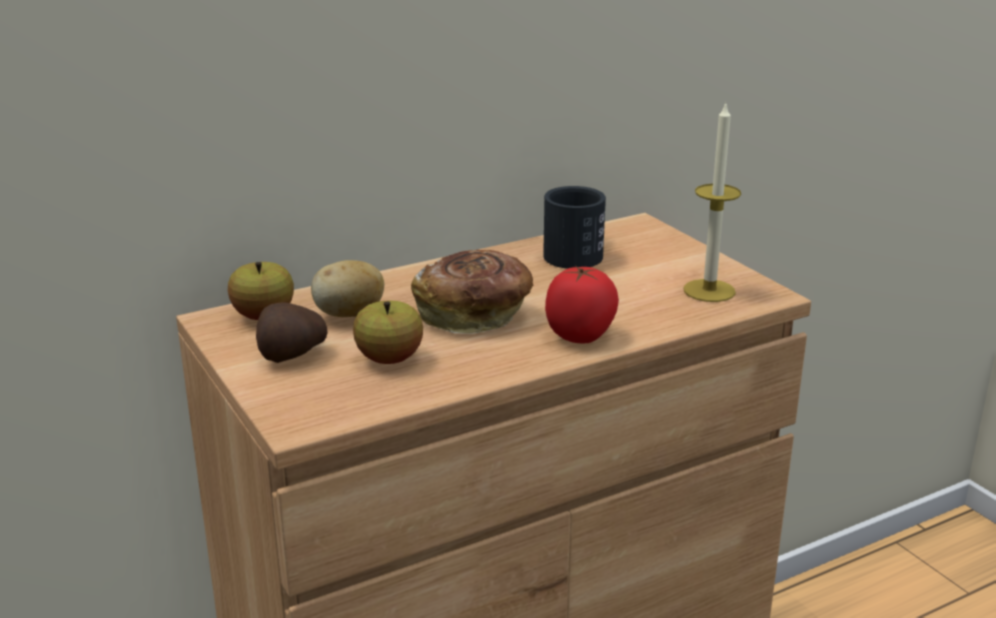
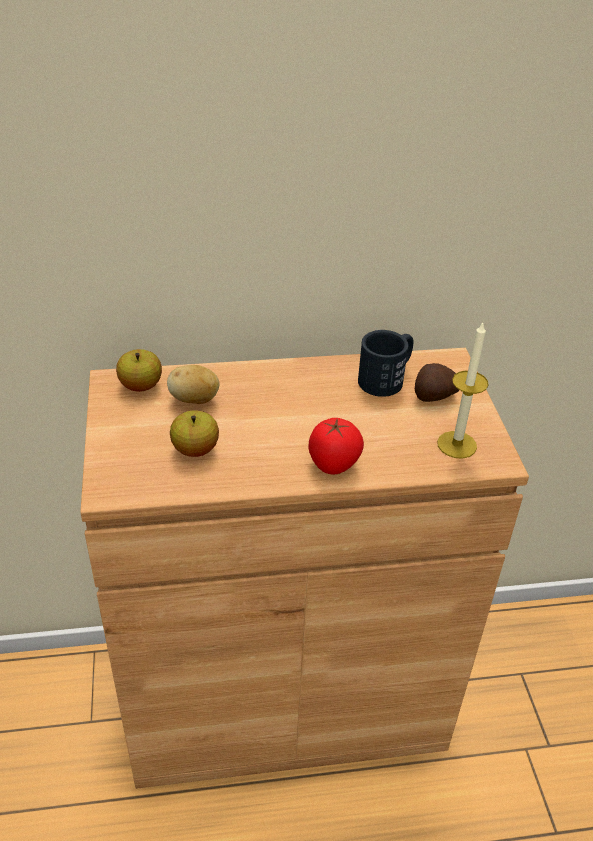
camera: 20 degrees right, 15 degrees up
(291, 355) = (137, 428): potato -> potato (433, 396)
(474, 316) = (274, 424): bread -> none

